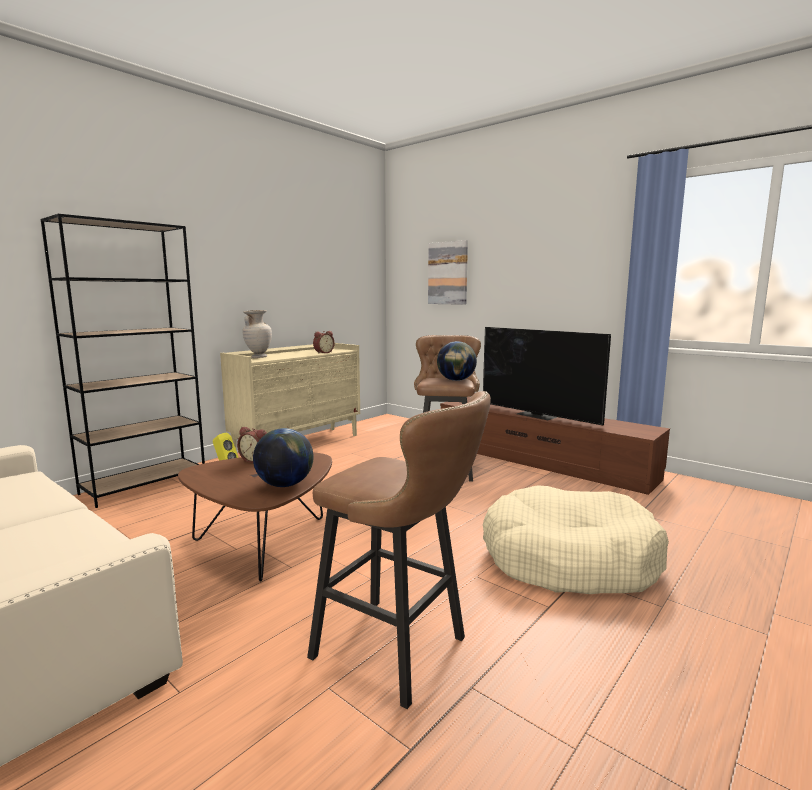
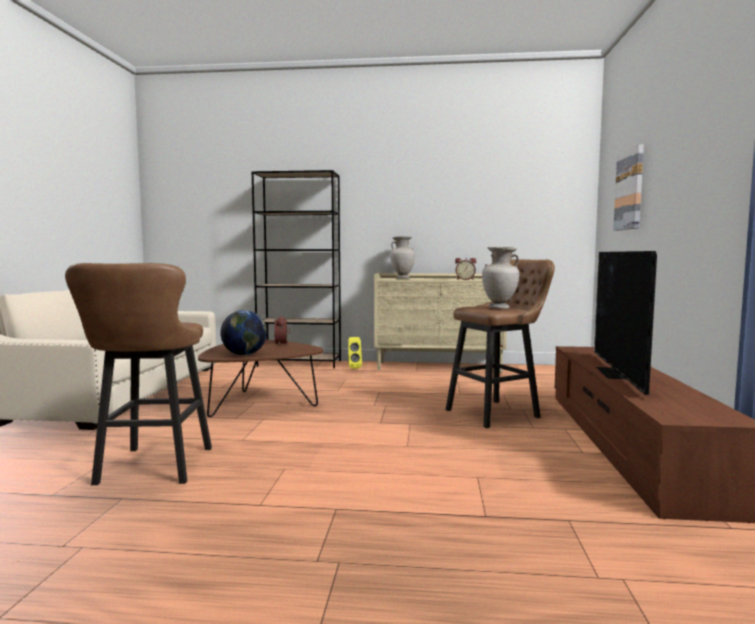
camera: 55 degrees right, 5 degrees down
(456, 380) = (499, 308): globe -> beige vase
(568, 559) = (367, 498): beige dog bed -> none

